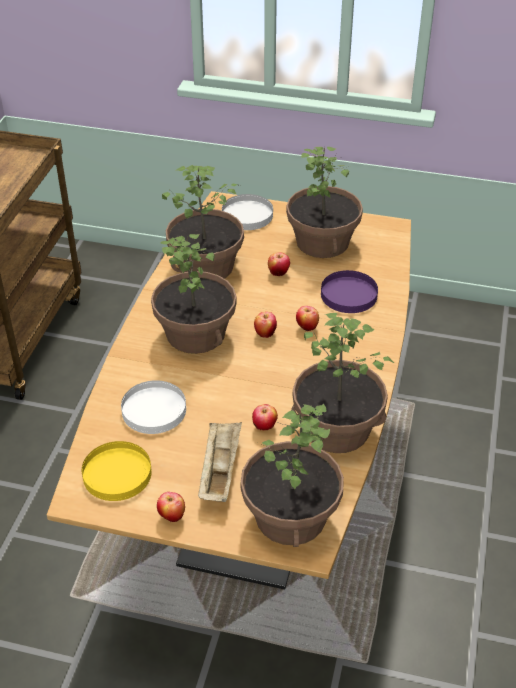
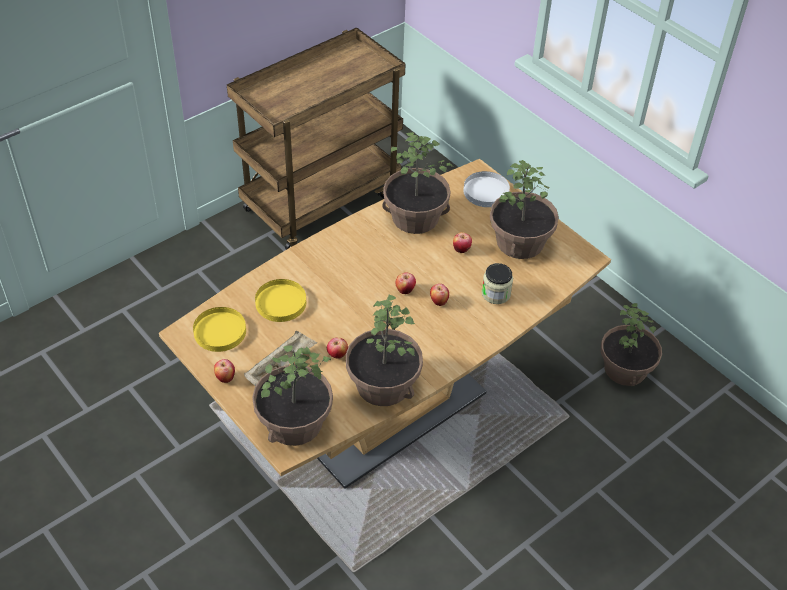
camera: 35 degrees right, 5 degrees up
(154, 409) = (281, 302): white plate -> yellow plate
(196, 333) = (359, 264): potted plant -> potted plant (626, 369)
(349, 294) = (496, 294): purple plate -> jar

